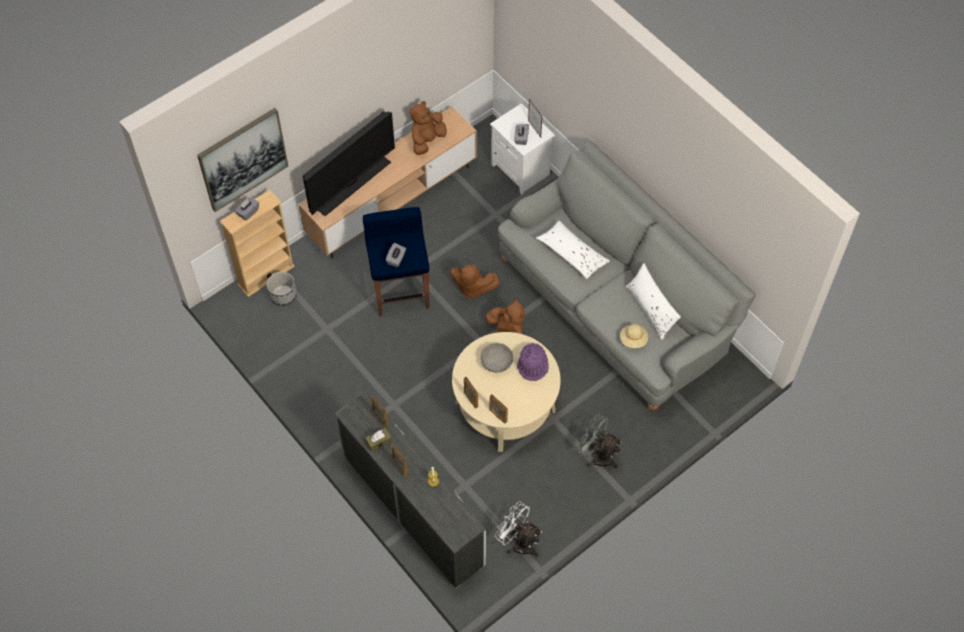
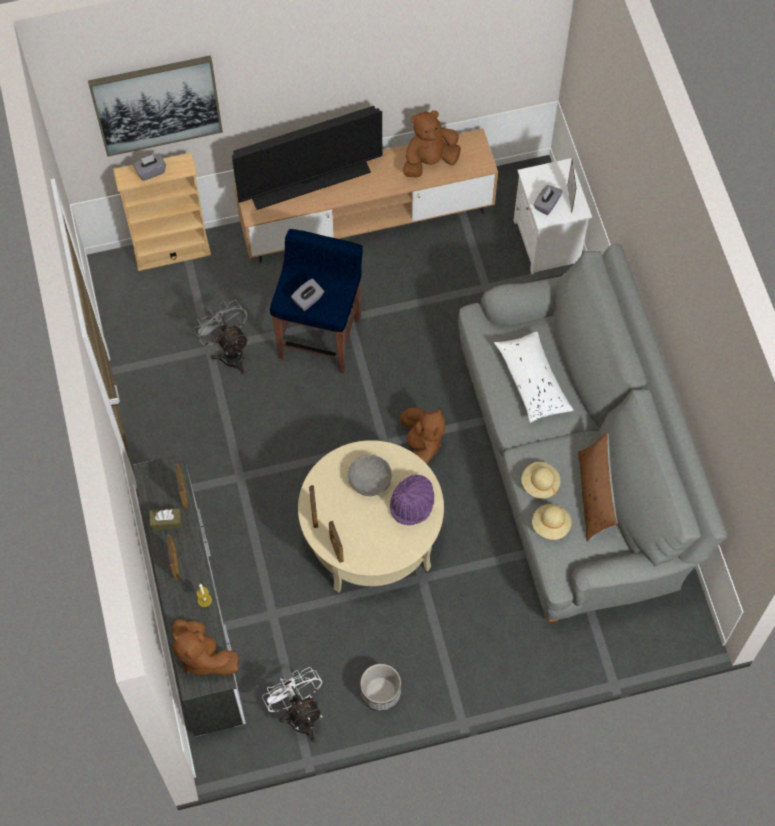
camera: 25 degrees right, 5 degrees up
(283, 295) = (180, 285): planter -> planter (380, 693)
(472, 288) = (409, 369): brown plush toy -> brown plush toy (202, 656)
(597, 456) = (452, 649): grey fan -> grey fan (229, 352)
(612, 316) = (540, 484): none -> beige hat
(651, 309) = (594, 495): white pillow -> brown pillow

